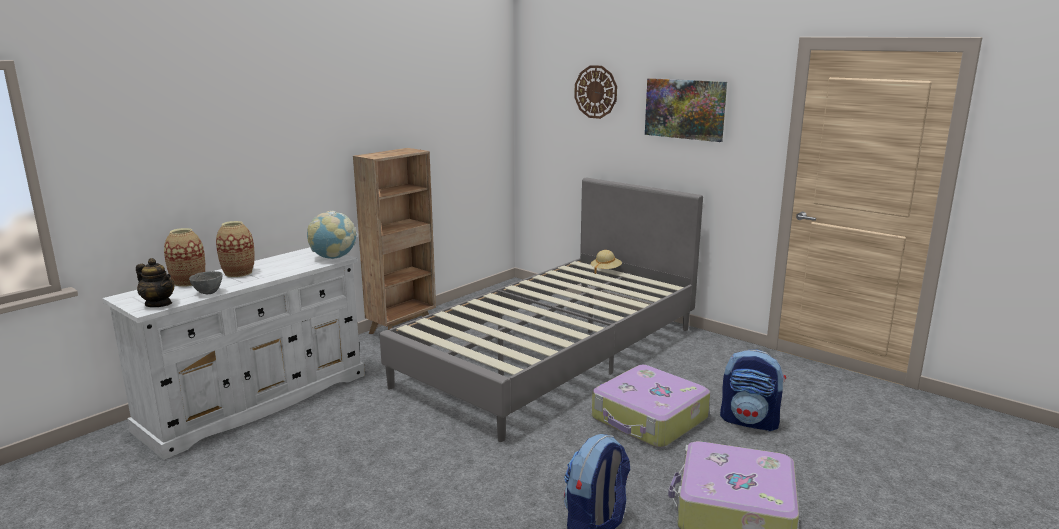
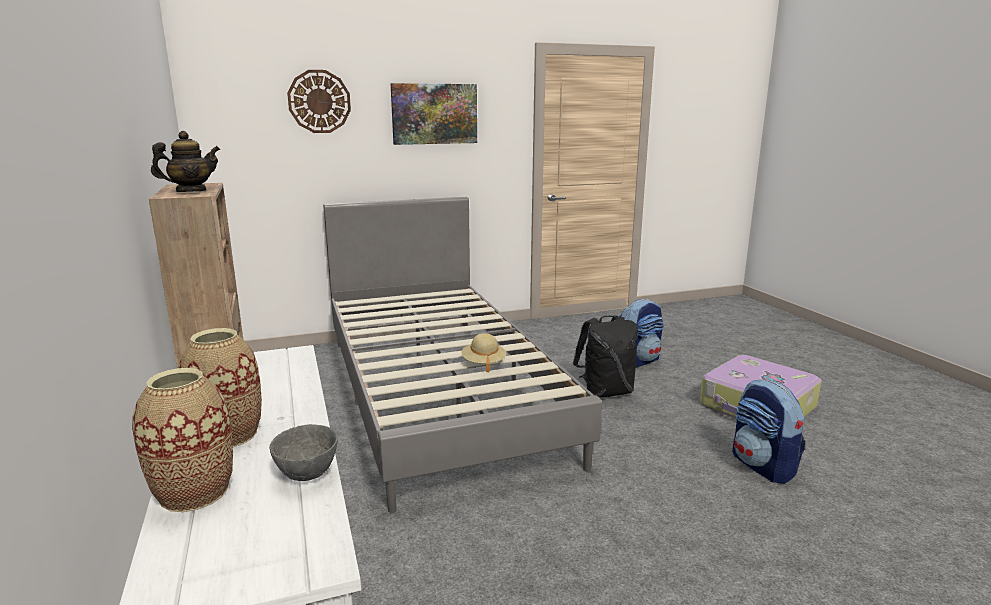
camera: 60 degrees left, 0 degrees up
(158, 304) = (300, 541): teapot -> teapot (191, 191)
(333, 257) = (284, 357): globe -> none
(605, 270) = (384, 299): beige hat -> beige hat (483, 363)
(649, 419) = (605, 392): suitcase -> black backpack

